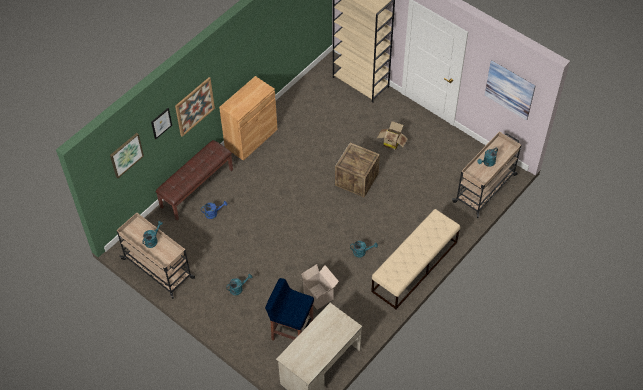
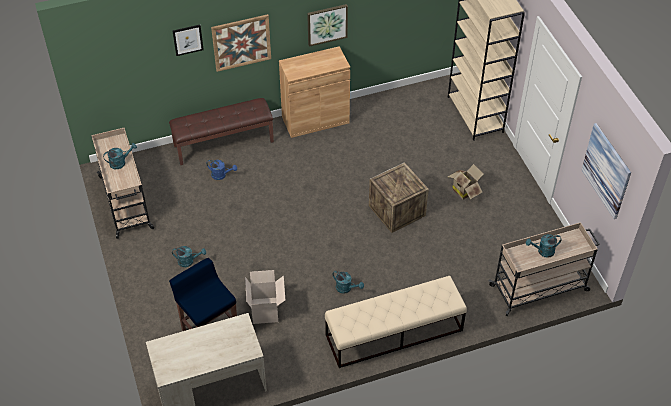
camera: 30 degrees right, 5 degrees down
(126, 155) = (131, 55): picture -> picture (327, 24)

